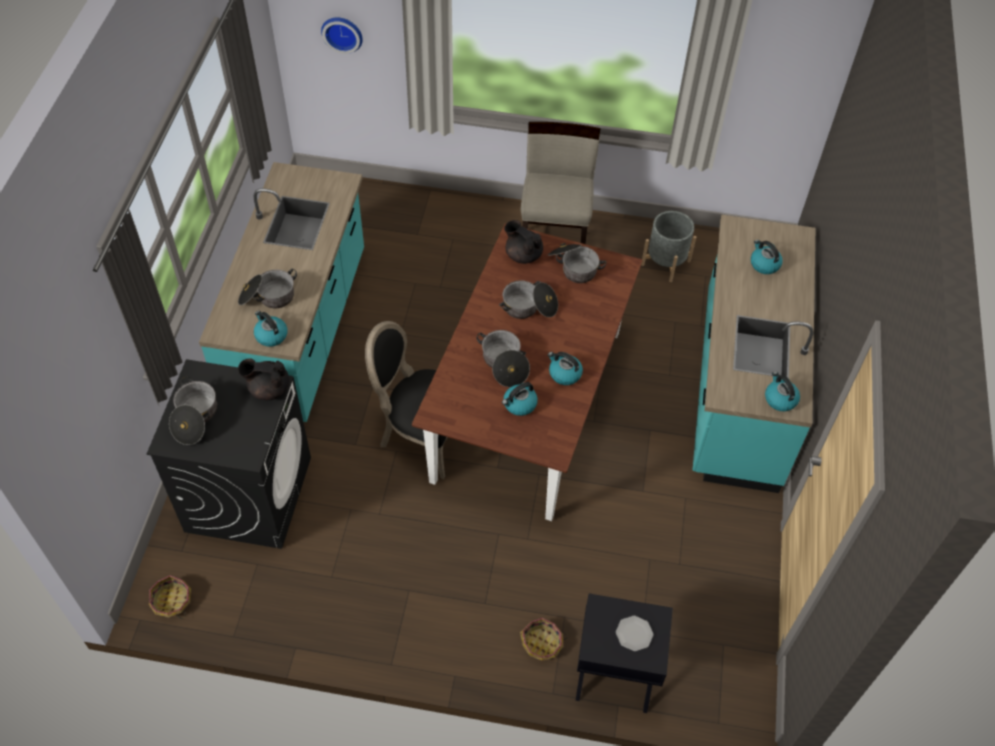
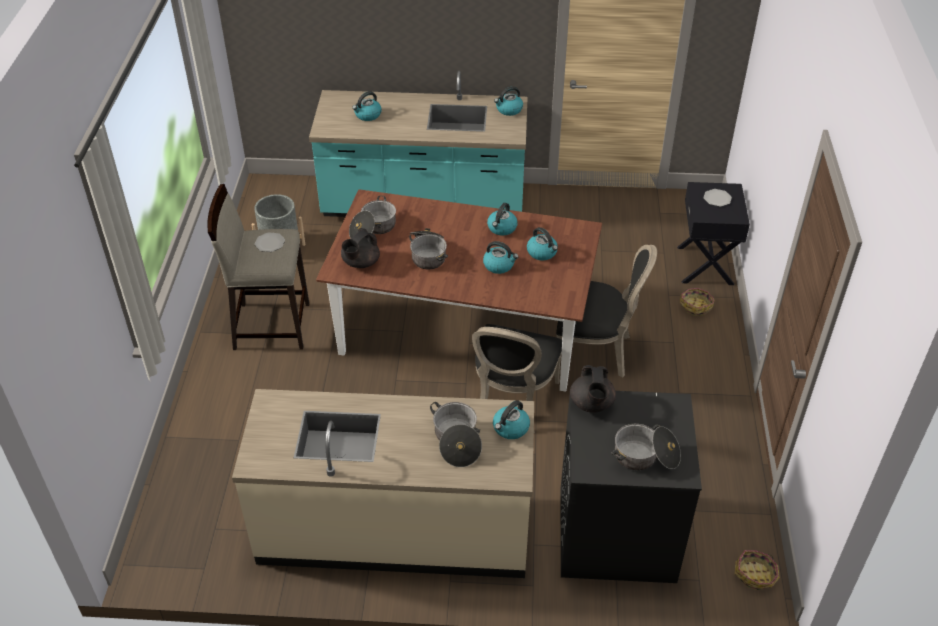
camera: 95 degrees left, 10 degrees down
(300, 332) = (395, 527): turquoise counter -> beige counter
(342, 33) = (79, 355): wall clock -> none
(481, 520) = (595, 351): none -> black chair
(504, 364) = (499, 265): cooking pot -> kettle
(565, 194) = (269, 243): none -> plate

